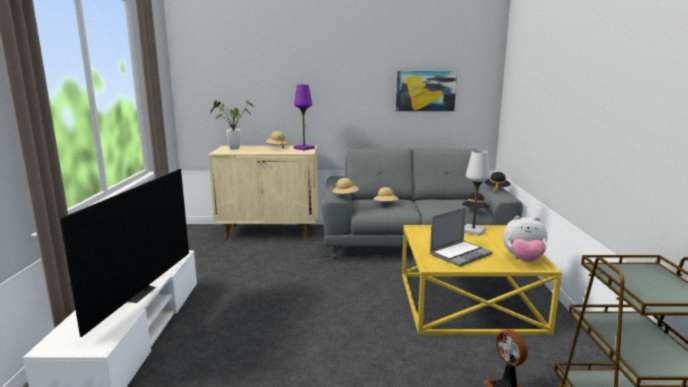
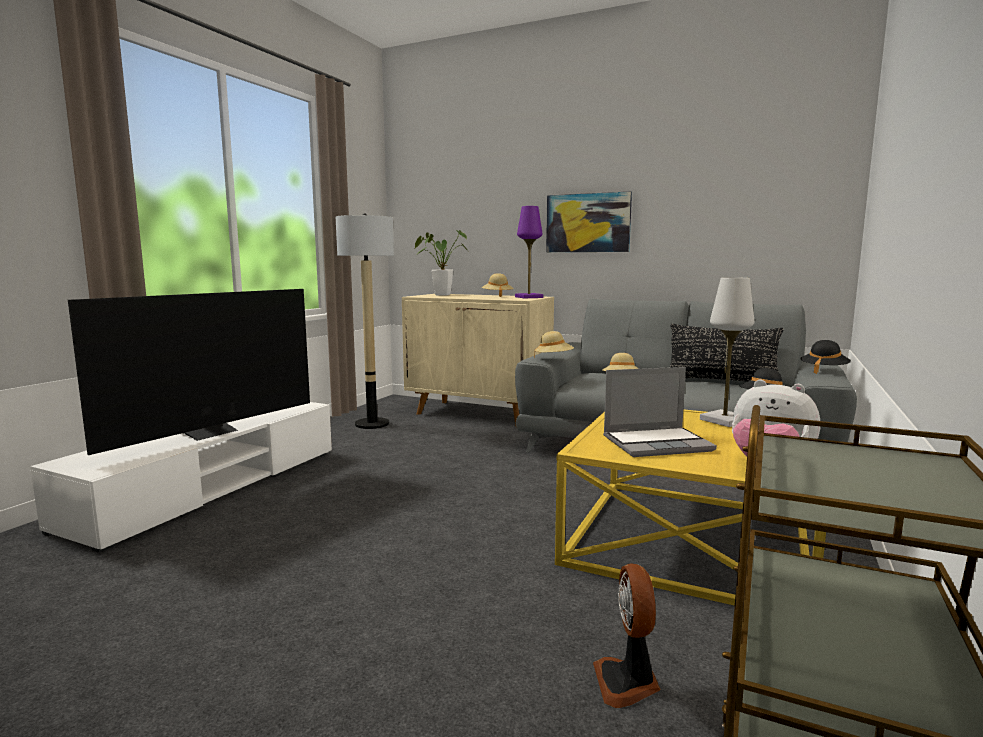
camera: 25 degrees right, 5 degrees down
(199, 254) = (372, 424): none -> floor lamp
(425, 91) = (722, 213): picture -> picture (588, 223)
(440, 199) = (721, 382): none -> black pillow

